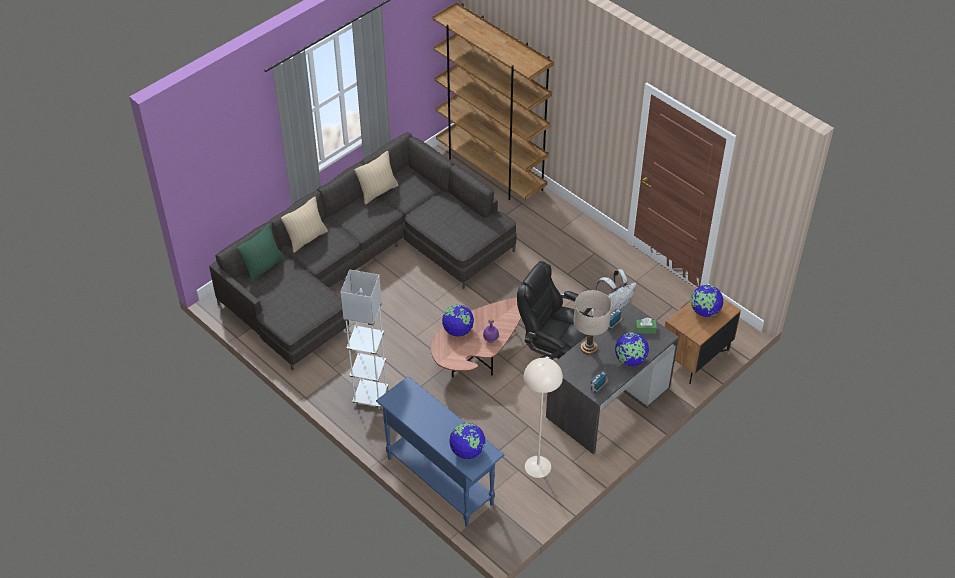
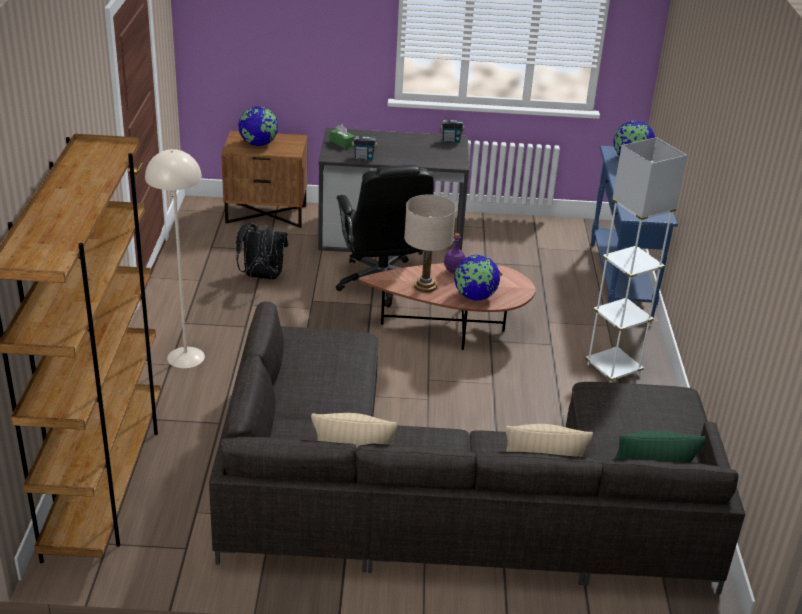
camera: 135 degrees left, 15 degrees down
(538, 466) = (517, 240): beige floor lamp -> beige floor lamp (185, 357)
(588, 348) = (412, 159): beige table lamp -> beige table lamp (425, 286)
(614, 309) = (261, 277): white backpack -> black backpack
(630, 360) = (392, 138): globe -> none

